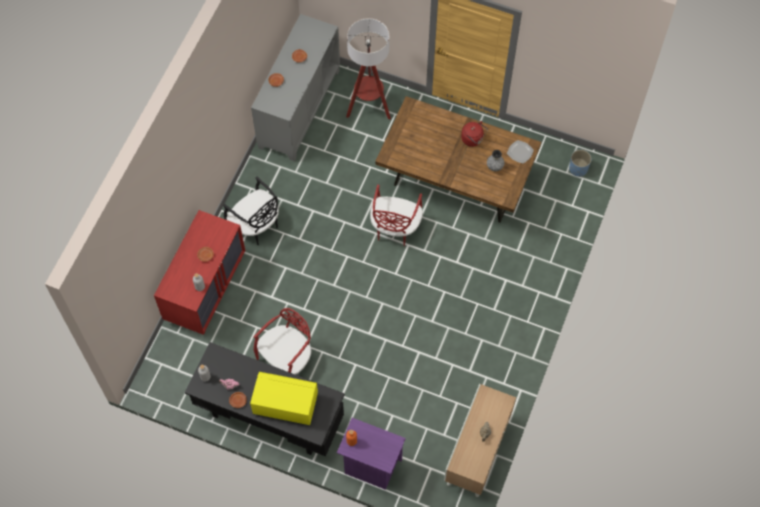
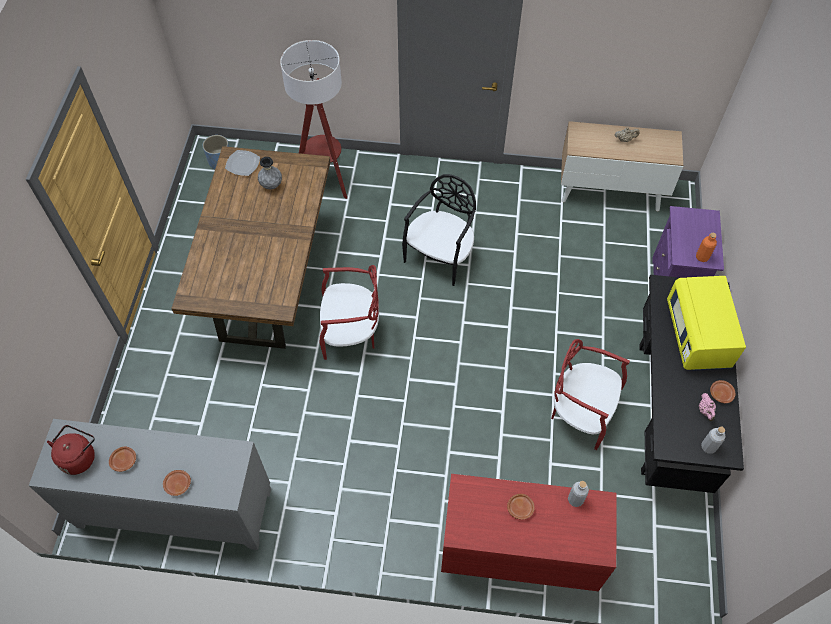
camera: 105 degrees left, 5 degrees down
(256, 226) = (394, 512): black chair -> black chair (440, 256)
(369, 107) = (159, 410): floor lamp -> floor lamp (326, 179)
(473, 139) = (232, 215): red kettle -> red kettle (79, 456)

